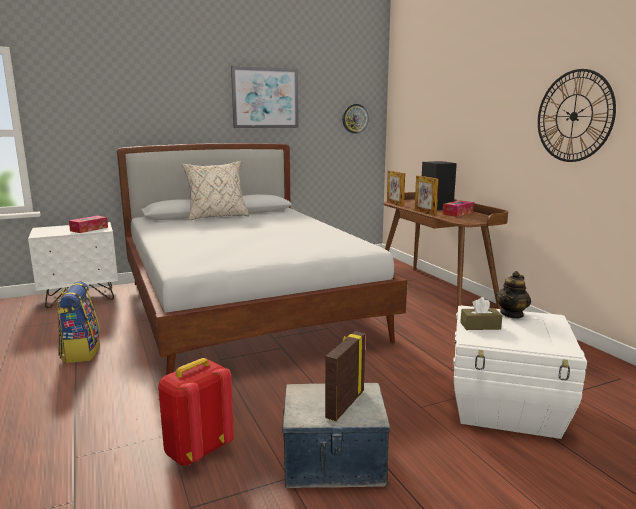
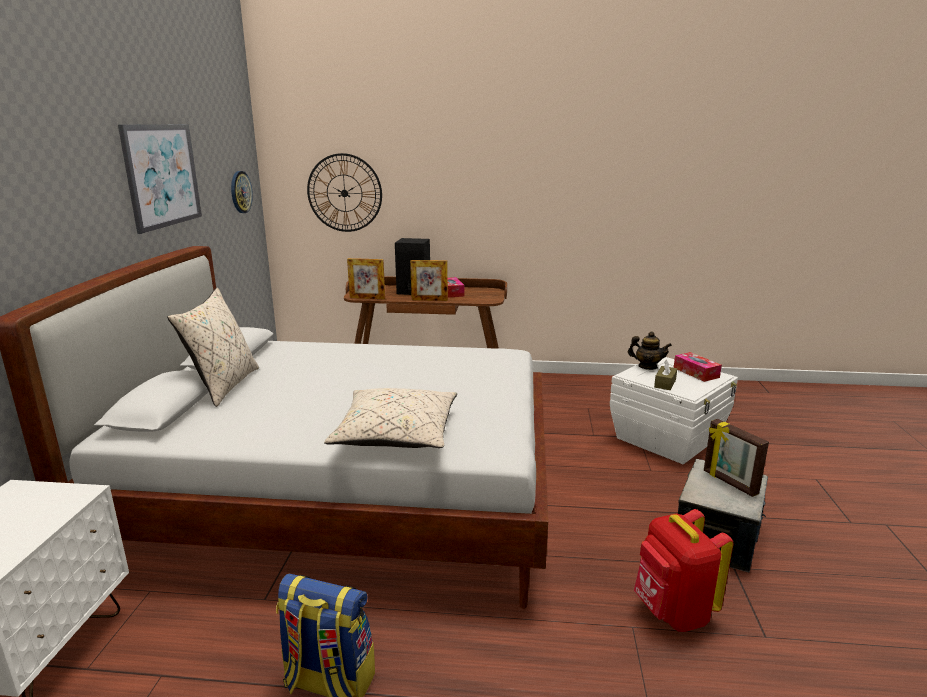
camera: 60 degrees left, 5 degrees up
(89, 229) = (42, 507): tissue box -> tissue box (696, 372)
(186, 247) = (396, 434): none -> beige pillow
(512, 314) = (647, 367): teapot -> teapot turned 45 degrees counterclockwise
(574, 116) = (564, 187): wall clock -> wall clock (344, 193)

